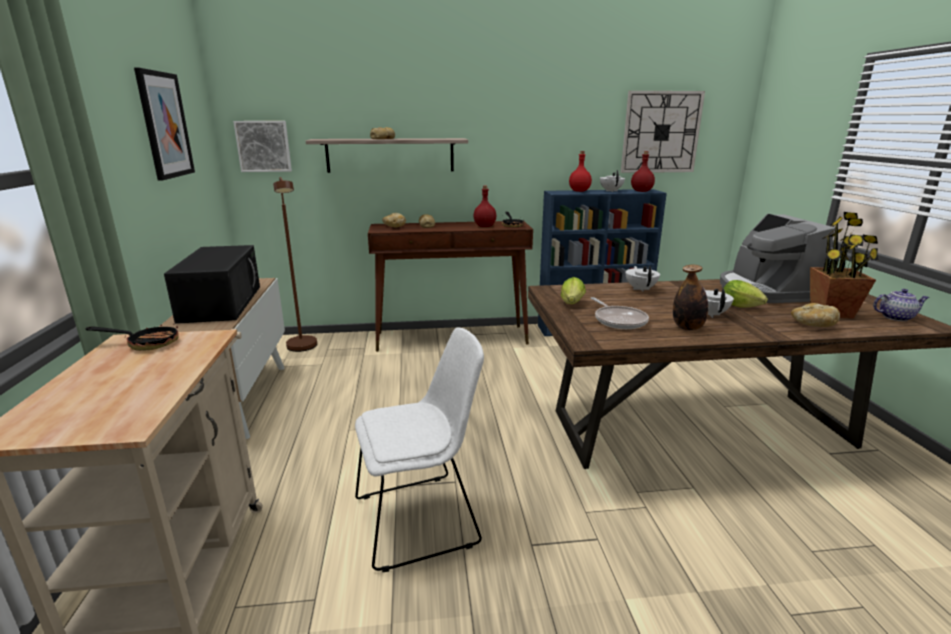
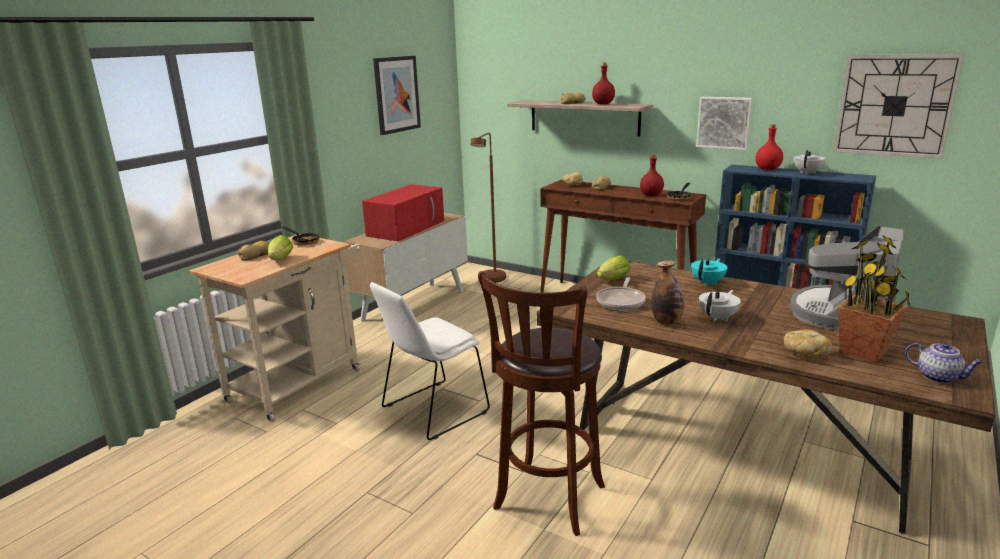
camera: 40 degrees right, 0 degrees up
(85, 384) = (256, 255): none -> bread
(221, 302) = (406, 228): black microwave -> red microwave
(264, 146) = (488, 105): picture -> picture (724, 122)
(421, 519) = (432, 411): white chair -> white chair turned 120 degrees clockwise
(640, 289) = (708, 282): white teapot -> turquoise teapot
(641, 191) = (845, 177): red bottle -> red bottle (603, 104)
(658, 558) = (547, 501): none -> brown stool
(742, 307) = (772, 321): lettuce -> lettuce (280, 260)

